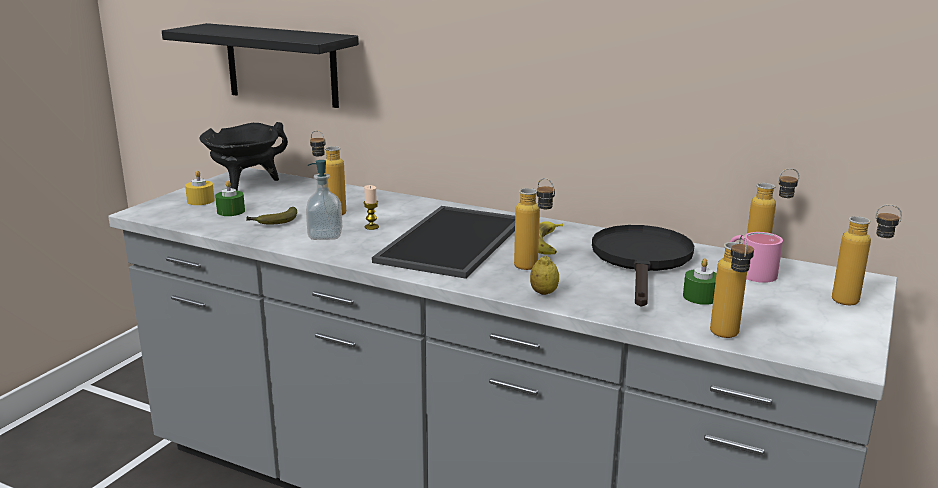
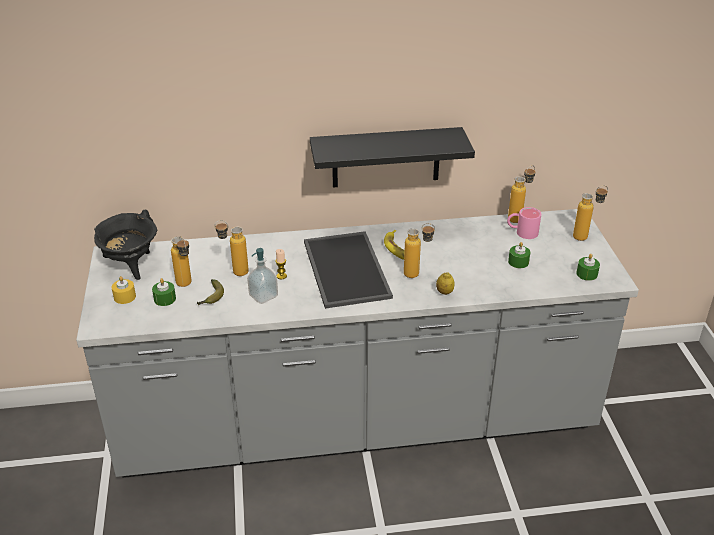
camera: 35 degrees left, 15 degrees up
(281, 65) = (126, 161): black shelf -> black shelf (386, 157)
(642, 261) = (464, 244): black frying pan -> none
(726, 338) = (557, 288): bottle -> bottle (186, 286)
(803, 339) = (587, 274): none -> green candle

